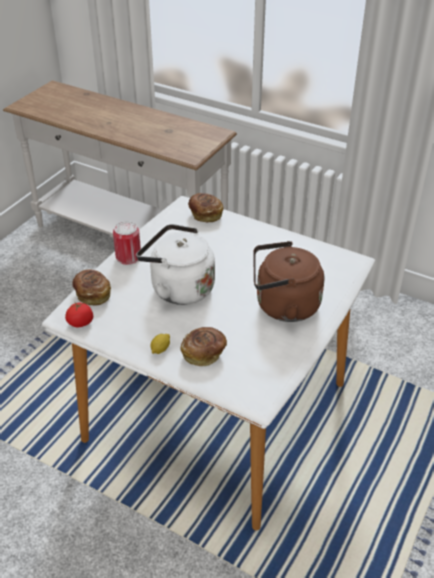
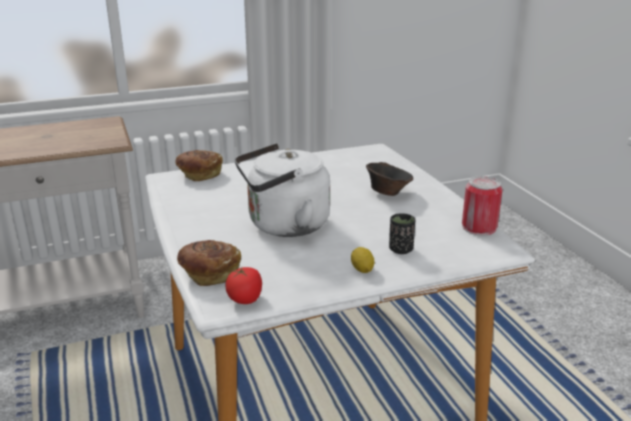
camera: 50 degrees left, 15 degrees down
(128, 257) = (186, 231): can -> can (479, 227)
(204, 353) = (400, 249): bread -> black cup
(283, 306) = (387, 193): brown kettle -> brown bowl

